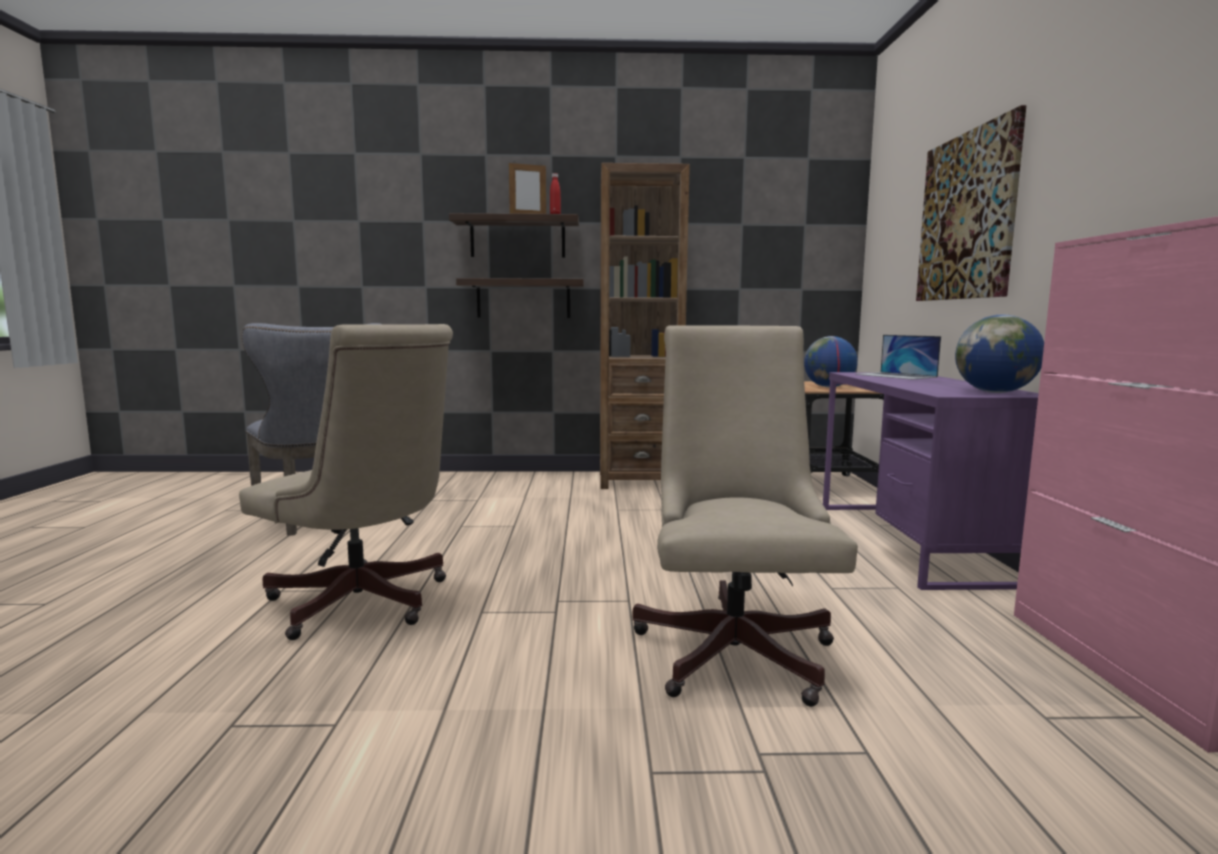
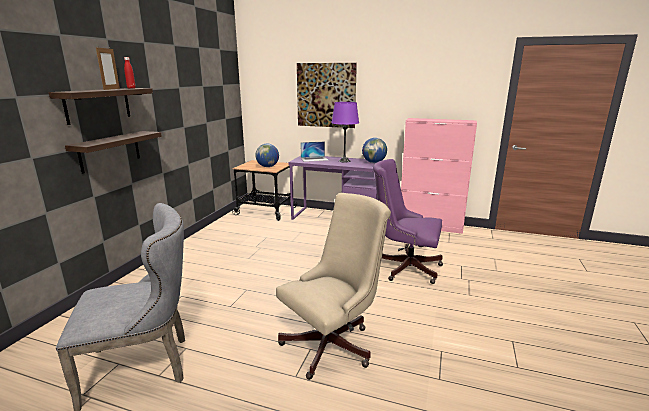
camera: 70 degrees left, 10 degrees up
(639, 480) = (203, 243): brown bookcase -> none
(734, 646) = (404, 267): beige office chair -> purple office chair
(937, 383) = (344, 161): none -> purple table lamp

